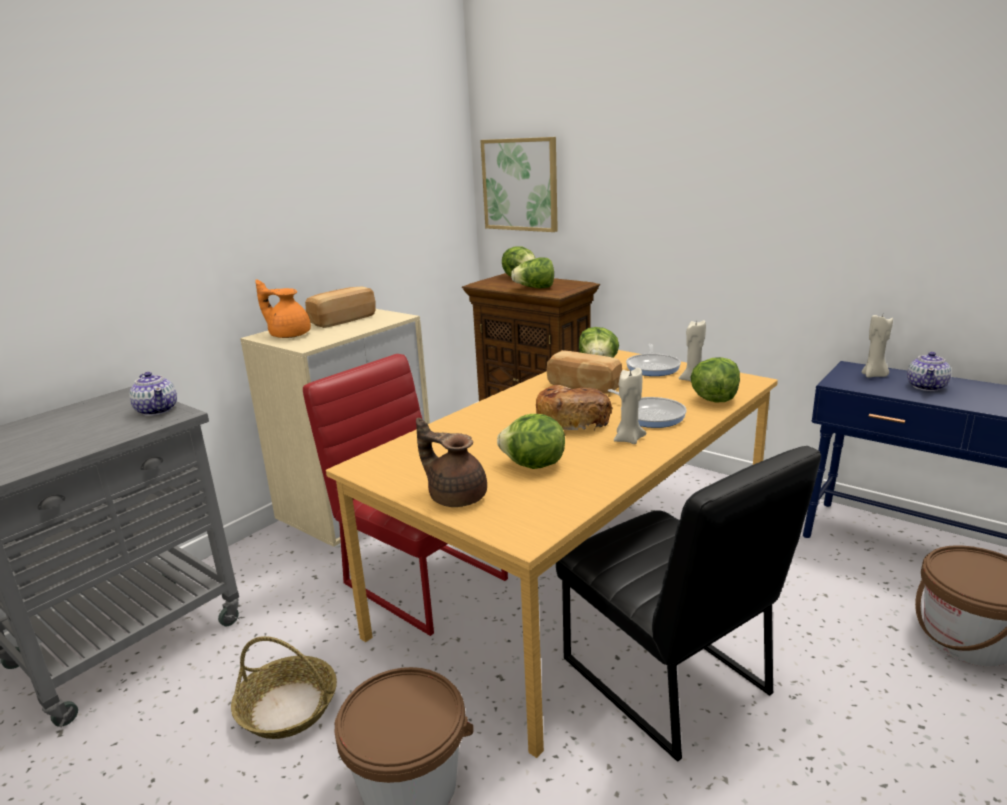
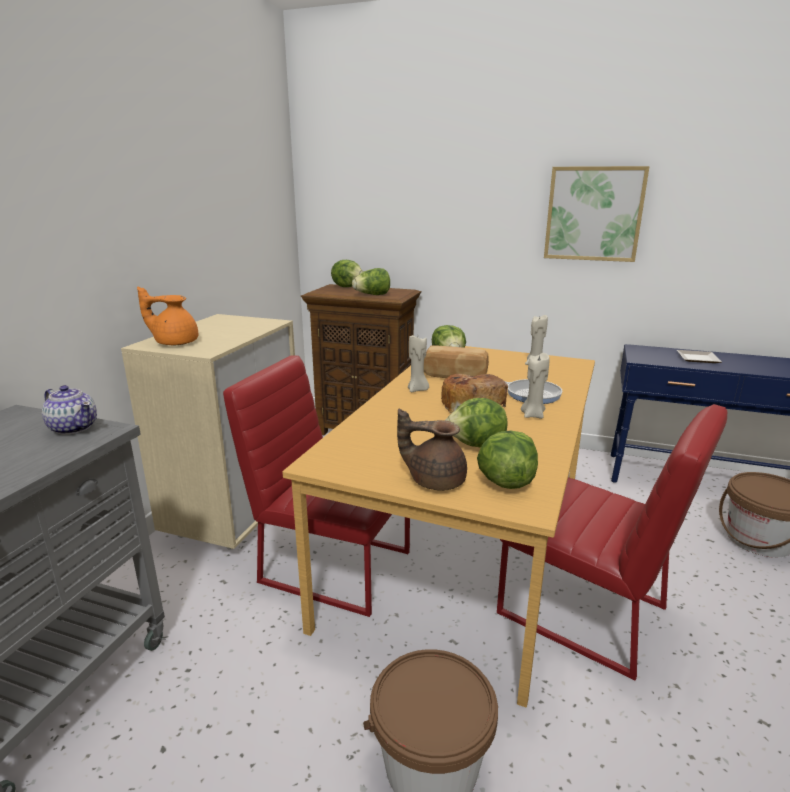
camera: 20 degrees left, 0 degrees up
(288, 708) = (267, 720): basket -> none
(342, 320) = (217, 327): bread -> none
(520, 184) = (344, 205): picture -> picture (593, 214)
(653, 367) = (495, 357): frying pan -> none
(667, 679) = (586, 613): black chair -> red chair
(714, 399) = (566, 378): lettuce -> lettuce (505, 482)
(874, 375) = (658, 353): beige candle -> beige candle (417, 390)
(926, 386) = (699, 358): teapot -> plate

